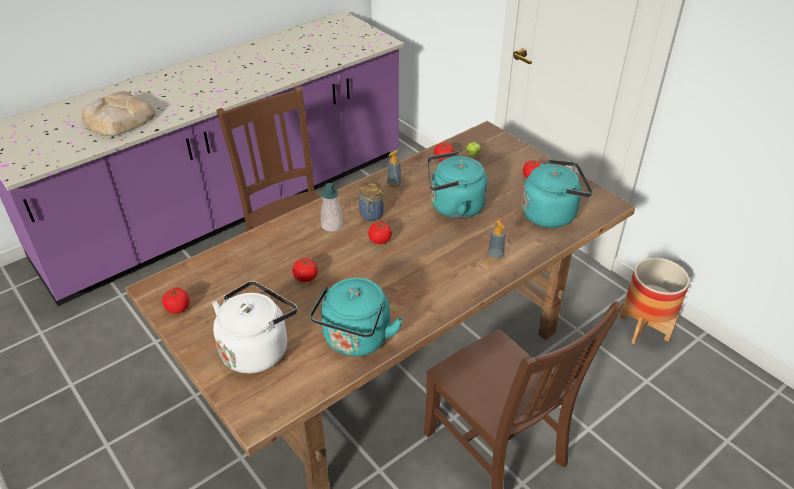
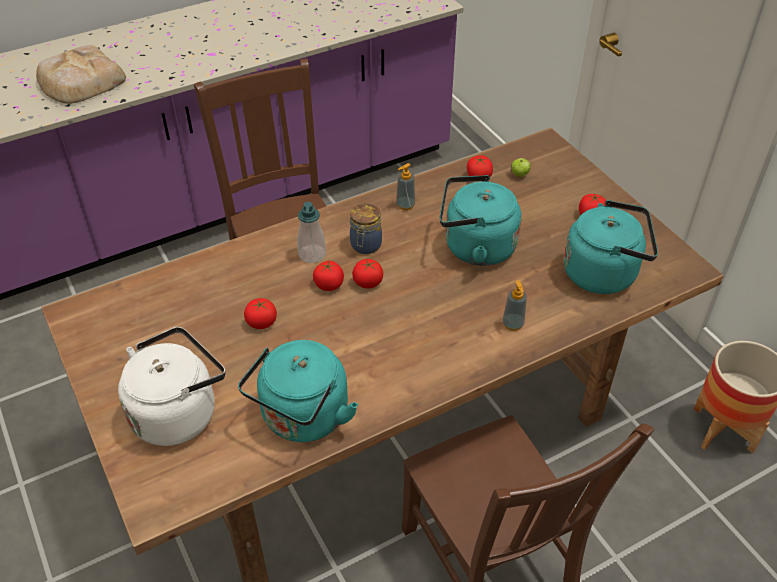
camera: 10 degrees right, 5 degrees up
(178, 308) = (96, 343): tomato -> tomato (329, 284)

